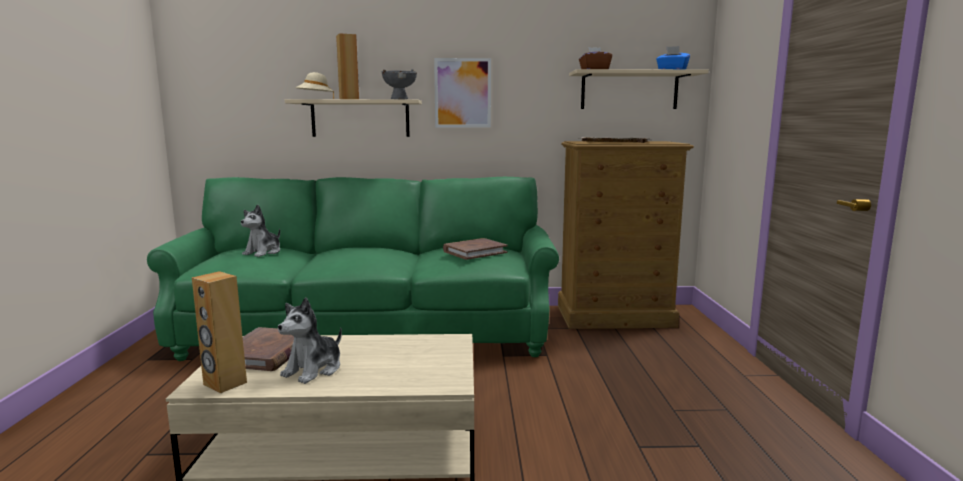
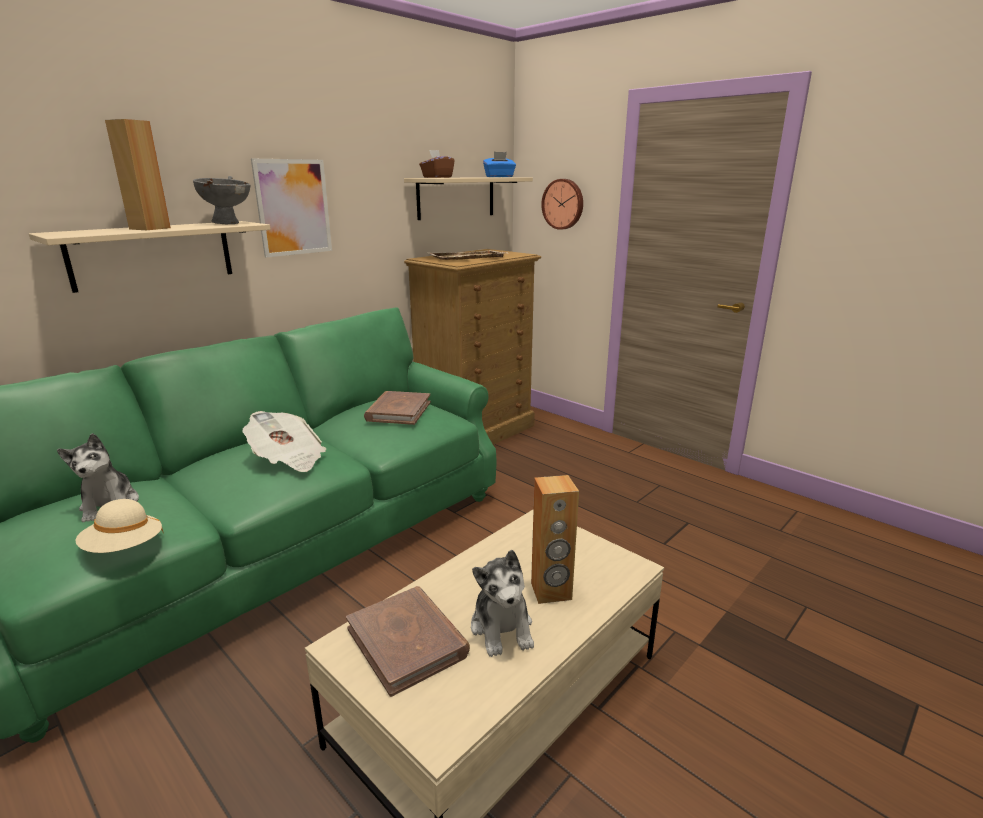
camera: 45 degrees left, 10 degrees up
(224, 384) = (457, 708): brown speaker -> brown speaker (551, 592)
(315, 99) = (91, 232): beige hat -> beige hat (124, 548)
(365, 257) = (288, 459): none -> newspaper
(738, 95) = (563, 204): none -> wall clock

